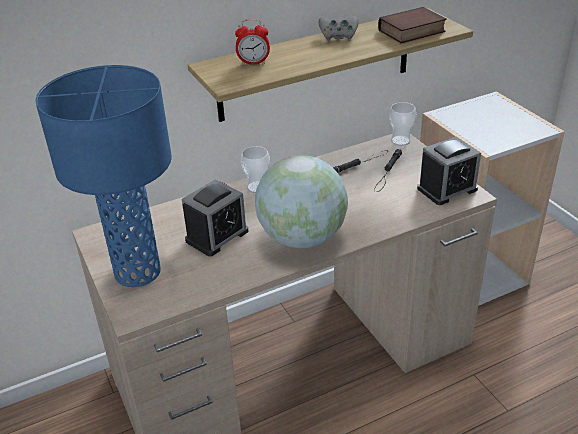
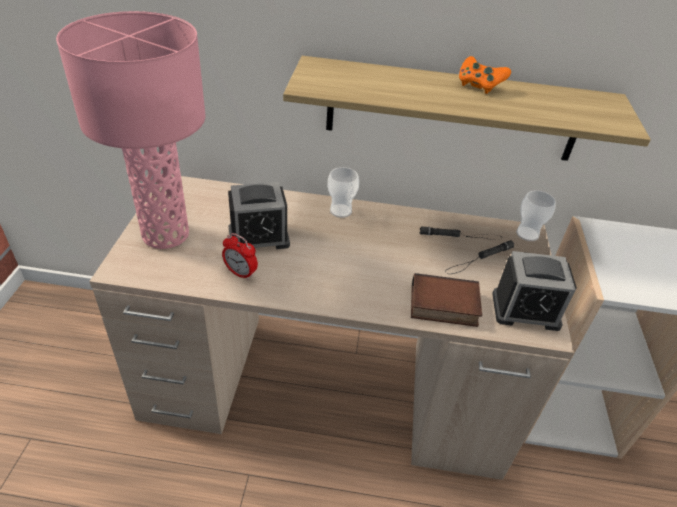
camera: 30 degrees right, 5 degrees up
(137, 271) = (165, 233): blue table lamp -> pink table lamp
(253, 63) = (359, 77): alarm clock -> alarm clock (240, 273)
(302, 238) = (326, 280): globe -> none
(338, 37) = (479, 86): grey game controller -> orange game controller
(412, 32) = (569, 111): book -> book (442, 306)

